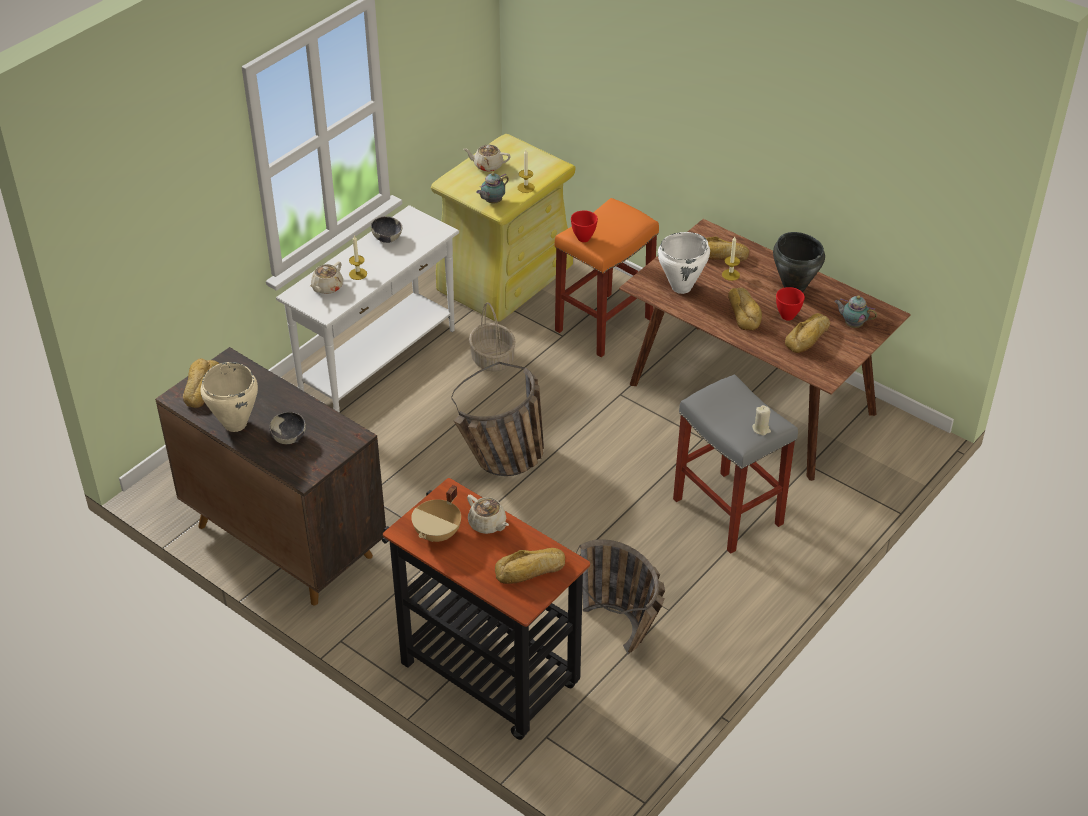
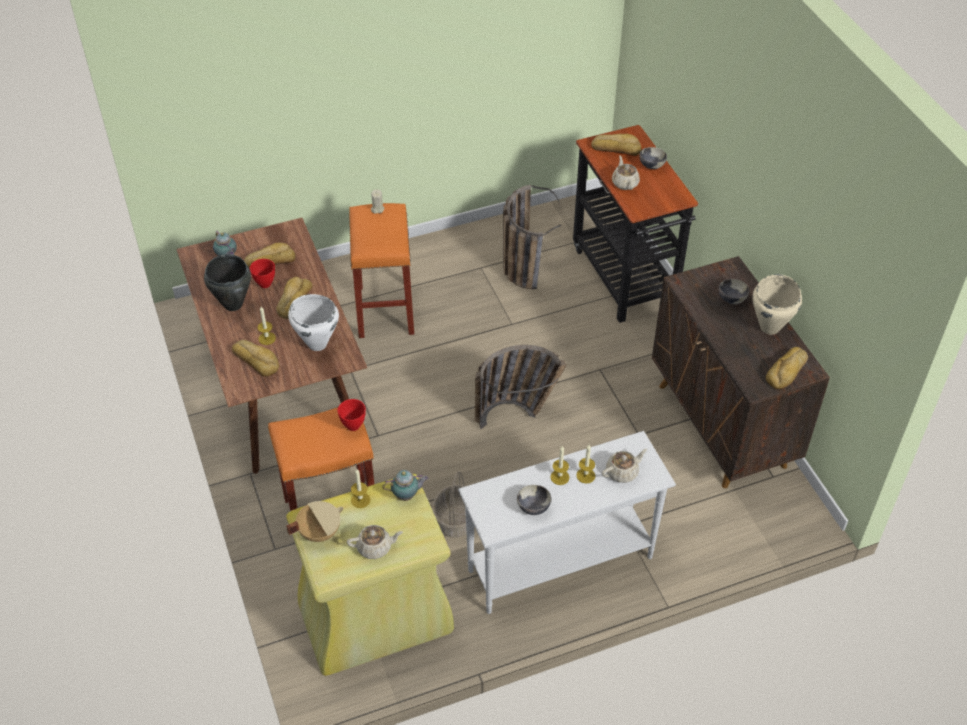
camera: 150 degrees left, 5 degrees up
(379, 265) = (559, 477): none -> candle
(438, 534) = (661, 189): beige cooking pot -> beige cooking pot (319, 532)
(469, 563) = (651, 166): none -> bowl
(487, 165) = (375, 547): beige teapot -> beige teapot turned 45 degrees counterclockwise
(726, 511) = (385, 311): grey stool -> orange stool

